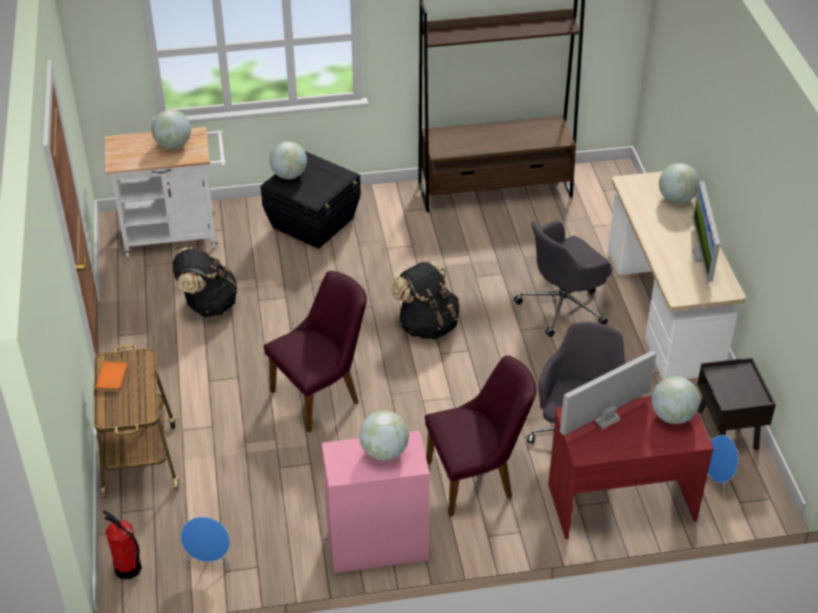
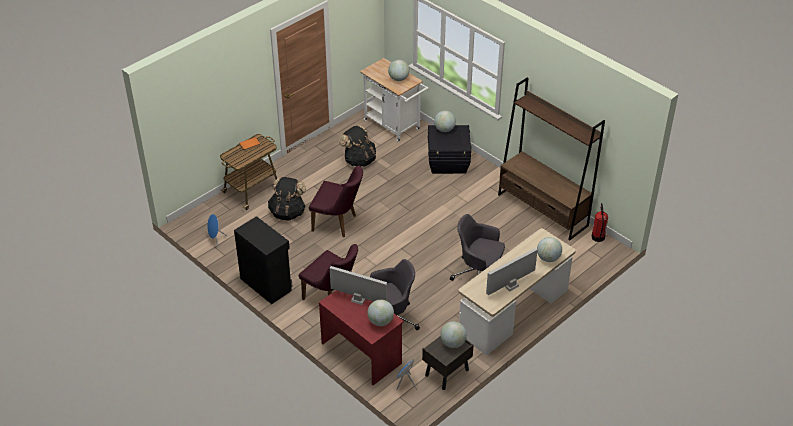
camera: 55 degrees right, 0 degrees up
(128, 568) = (194, 219): fire extinguisher -> fire extinguisher (598, 237)
(376, 544) = (266, 284): pink cabinet -> black cabinet
(384, 452) = (267, 236): globe -> globe (453, 343)
(427, 325) = (416, 234): black backpack -> black backpack (288, 212)

